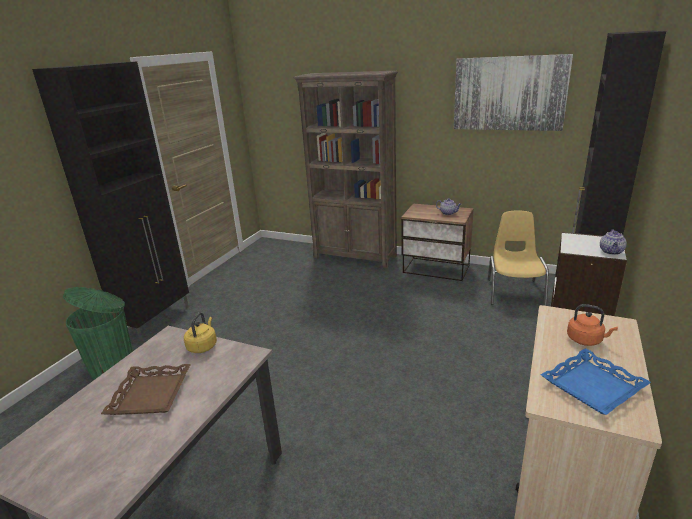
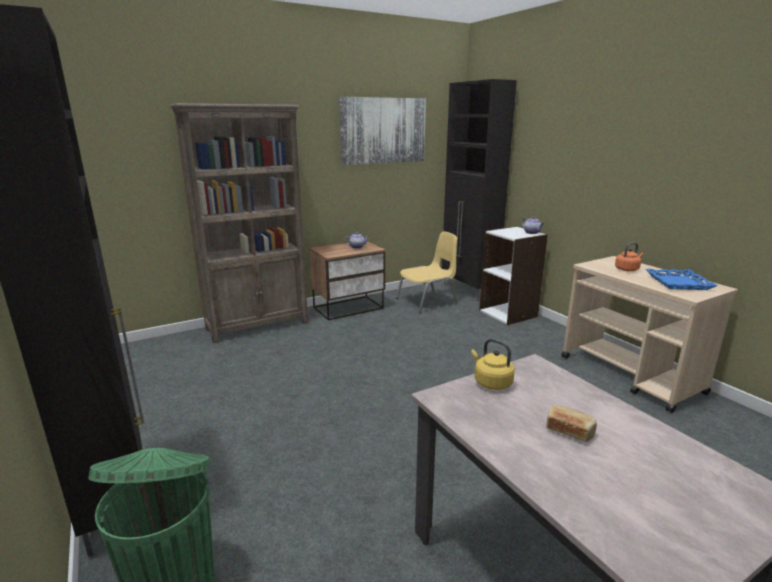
camera: 55 degrees left, 5 degrees down
(151, 394) = (569, 431): brown tray -> bread
(514, 292) = (427, 301): yellow chair -> yellow chair turned 105 degrees clockwise

